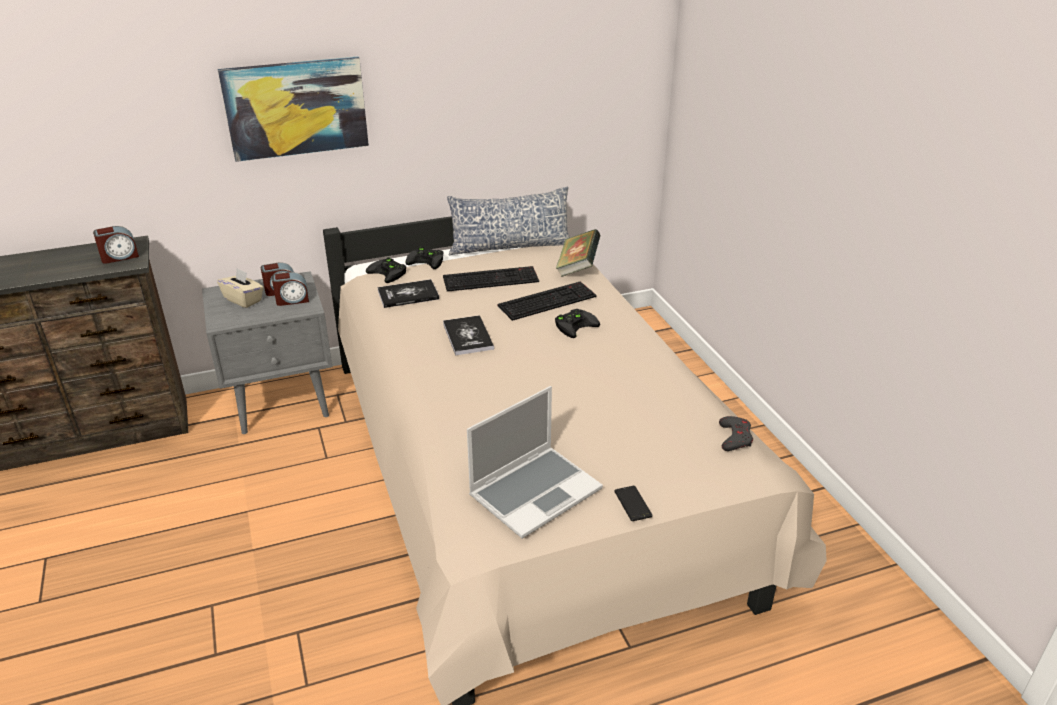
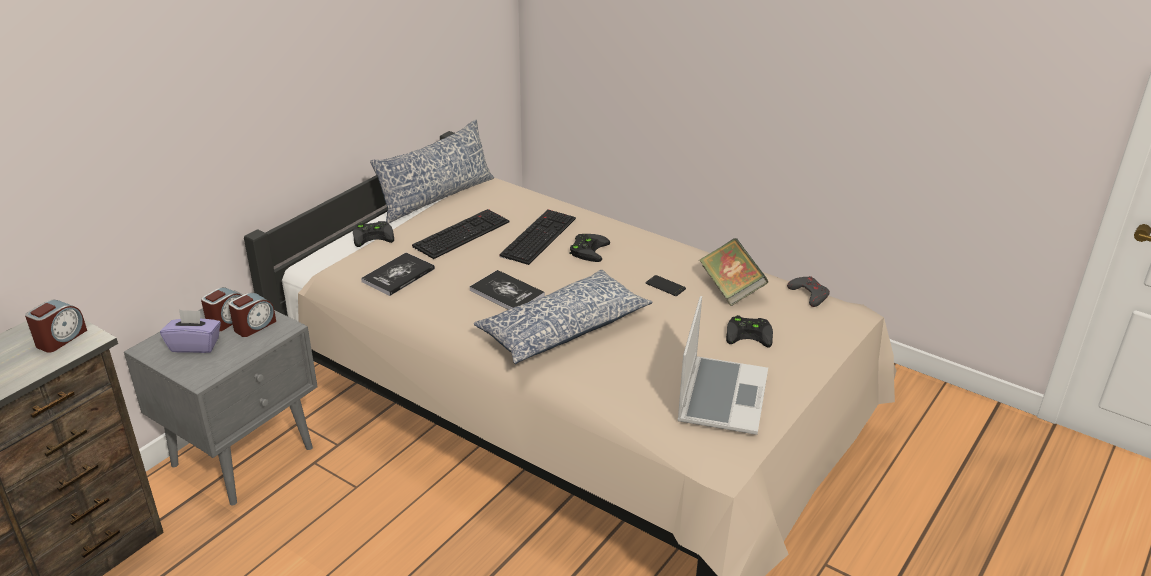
camera: 35 degrees left, 0 degrees up
(243, 299) = (195, 345): beige tissue box -> purple tissue box
(296, 108) = (202, 100): picture -> none
(389, 273) = (350, 260): black game controller -> black game controller (750, 334)
(475, 381) = (562, 329): none -> pillow
(577, 268) = (527, 198): book -> book (731, 289)
(633, 504) = (799, 373): phone -> phone (665, 286)

